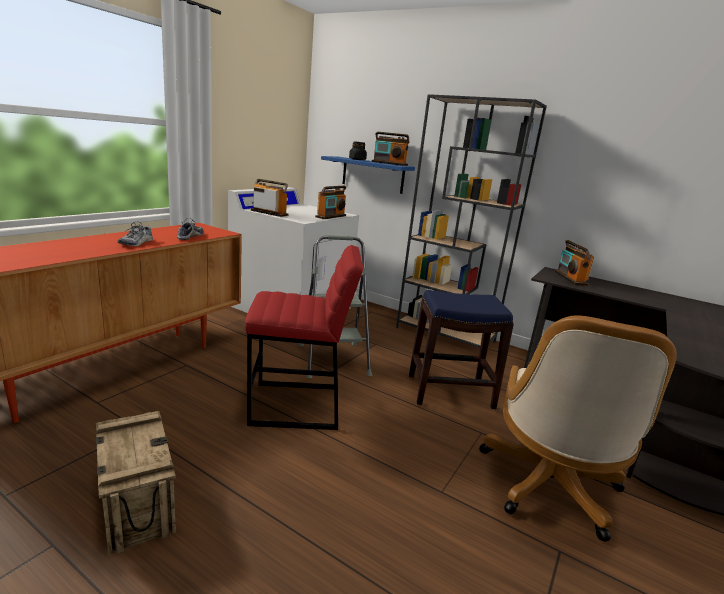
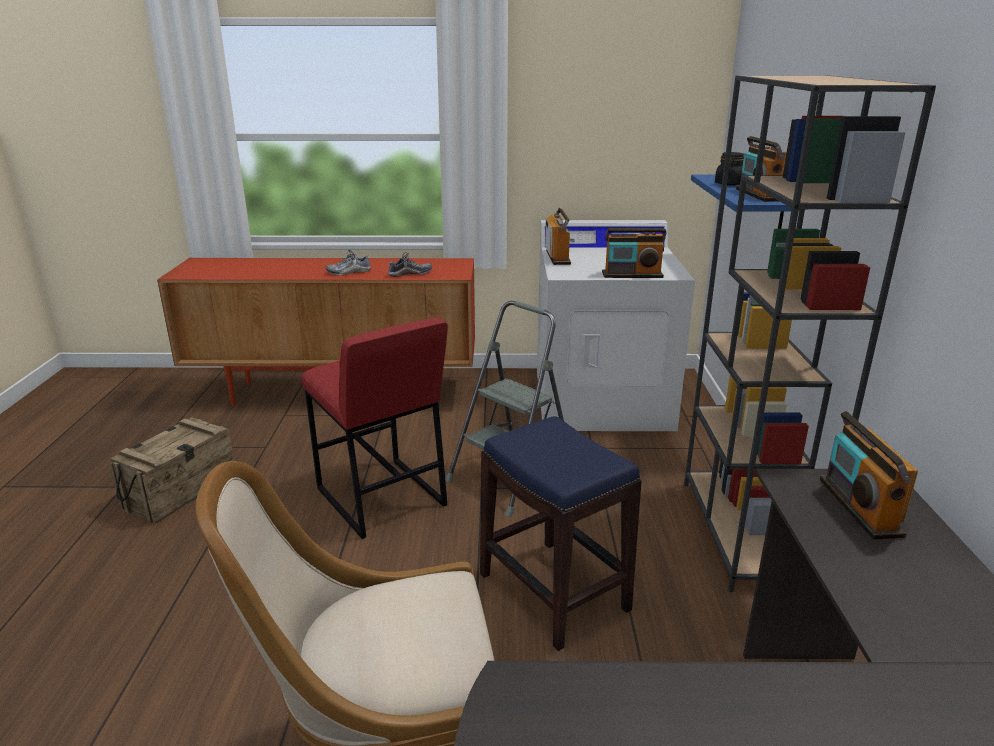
camera: 60 degrees right, 5 degrees up
(570, 278) = (859, 507): radio -> radio turned 60 degrees counterclockwise

